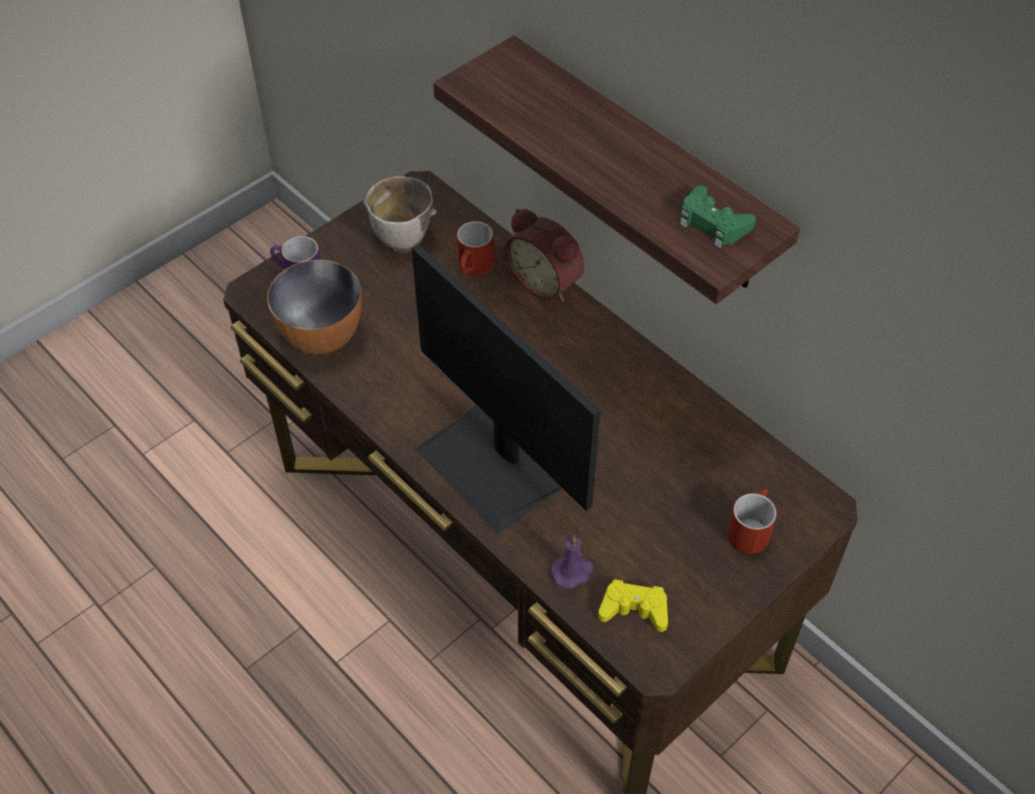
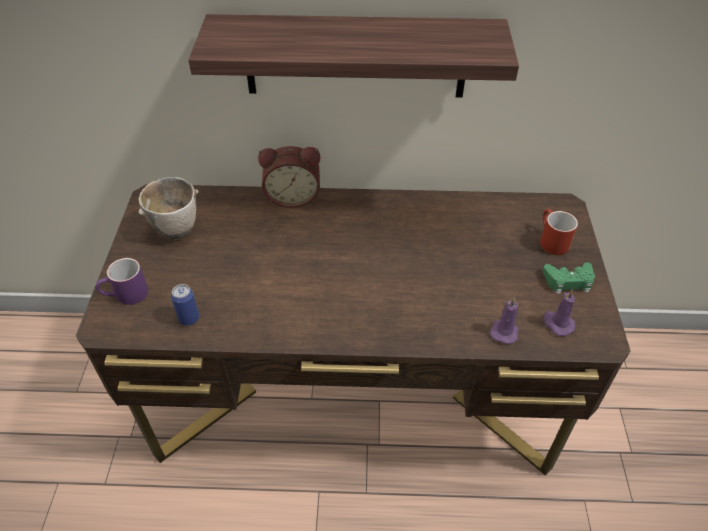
camera: 45 degrees left, 5 degrees down
(322, 336) = (189, 318): bowl -> can
(474, 268) = (241, 216): red mug -> none
(490, 467) = (389, 313): monitor -> none
(634, 609) = (557, 323): yellow game controller -> purple candle
(713, 223) = (465, 39): green game controller -> green game controller (568, 281)

